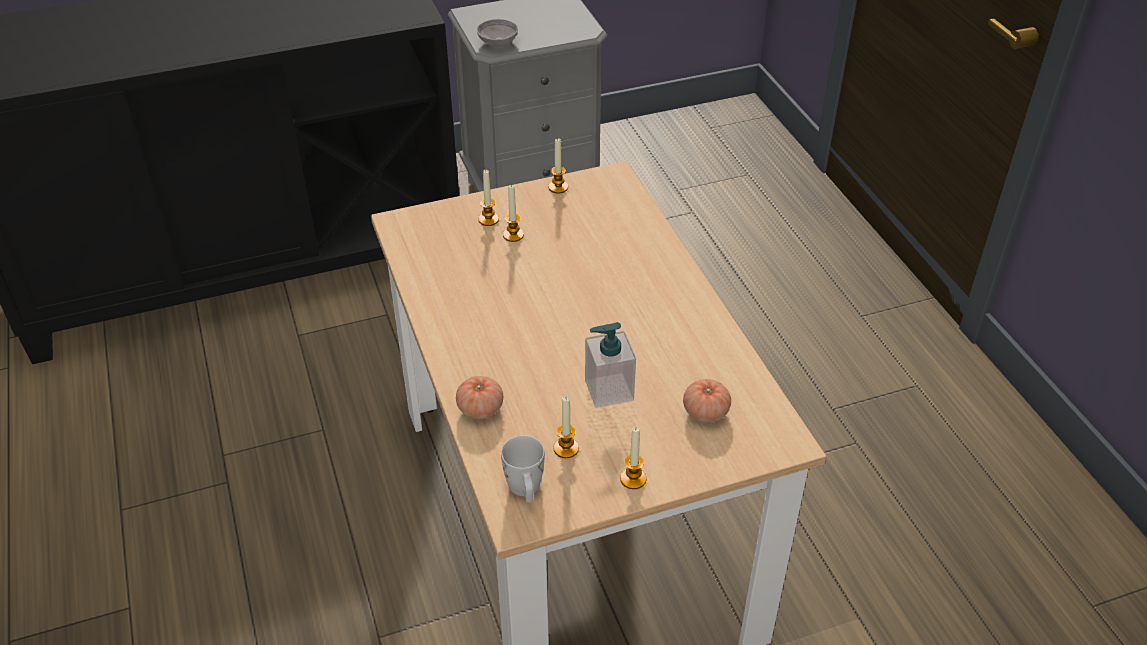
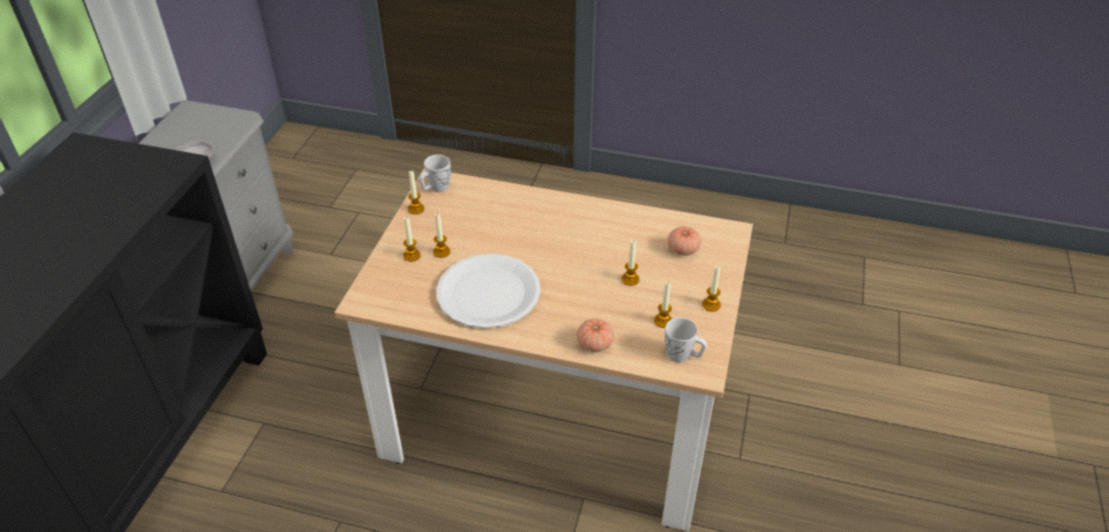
camera: 55 degrees left, 0 degrees up
(485, 296) = (489, 293): none -> white plate
(603, 183) = (436, 188): none -> white mug
(608, 390) = (630, 279): soap dispenser -> candle

